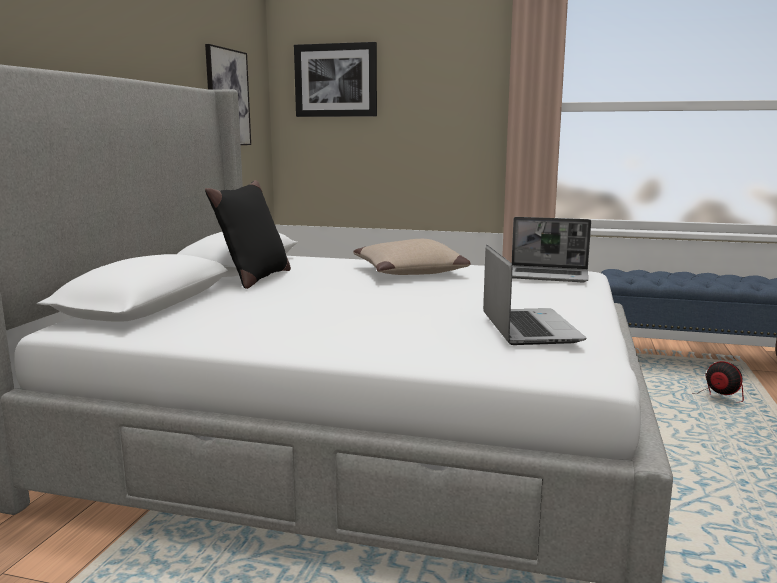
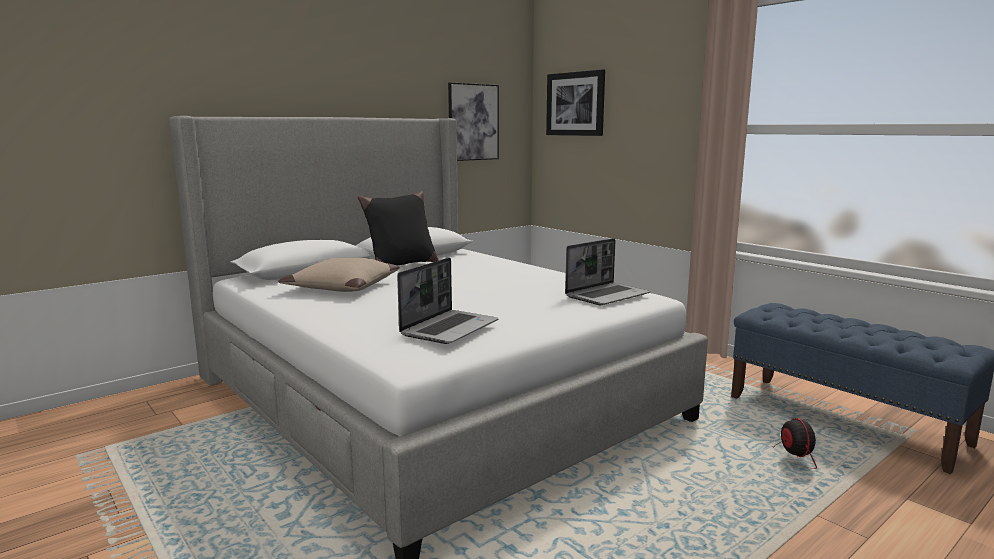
camera: 35 degrees right, 0 degrees up
(410, 272) = (512, 275): beige pillow -> beige pillow (342, 287)
(548, 276) = (607, 295): laptop -> laptop turned 90 degrees counterclockwise

